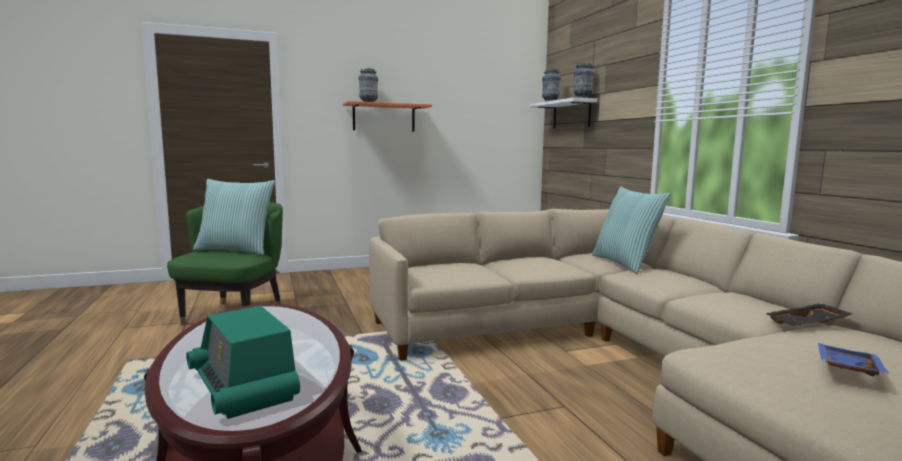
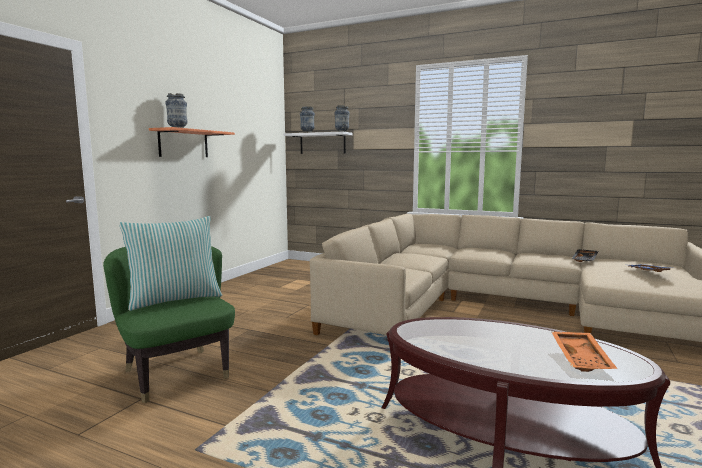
camera: 45 degrees left, 0 degrees up
(243, 386) = (582, 358): radio -> orange tray
(625, 264) = (447, 248): pillow -> none

